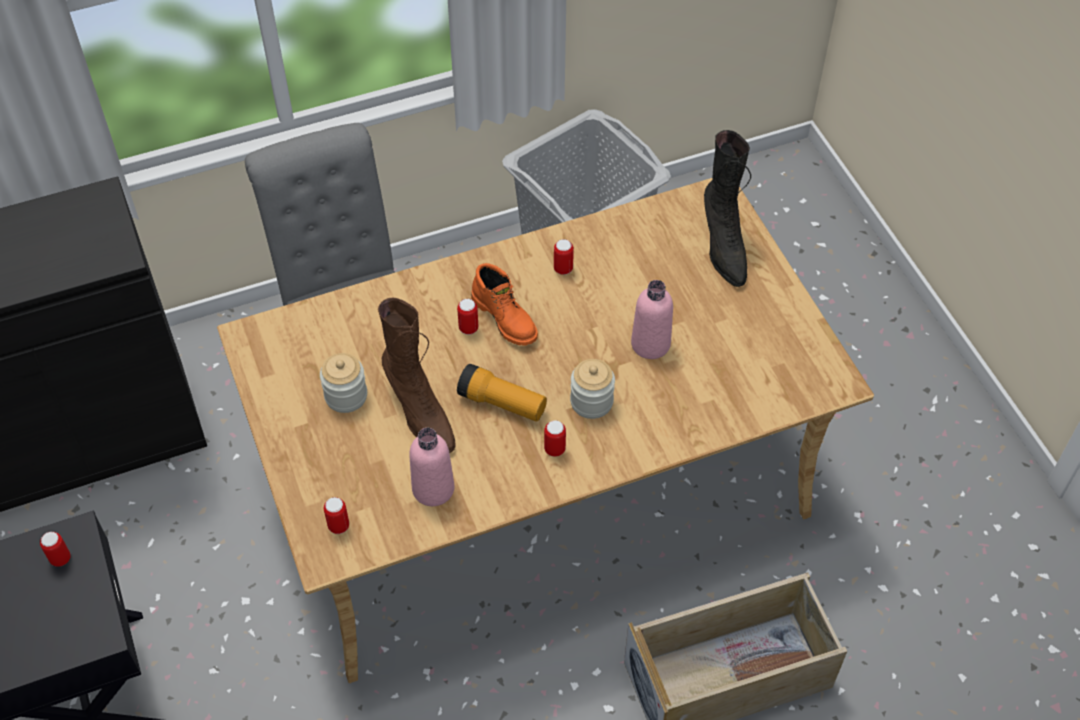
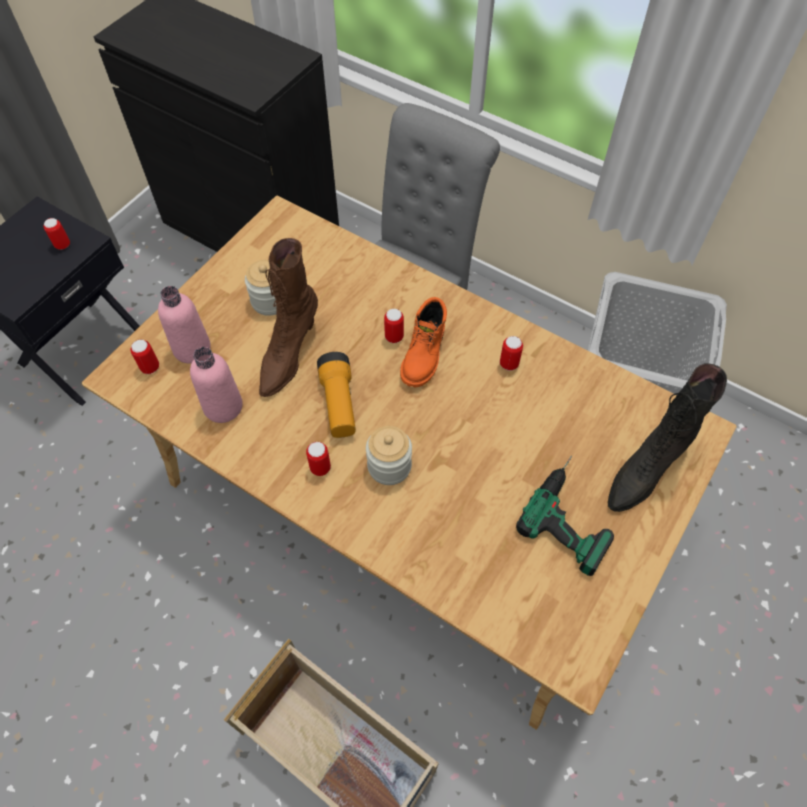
camera: 55 degrees right, 5 degrees up
(650, 344) = (486, 475): pink bottle -> pink bottle (192, 348)
(724, 311) = (574, 514): none -> power drill

